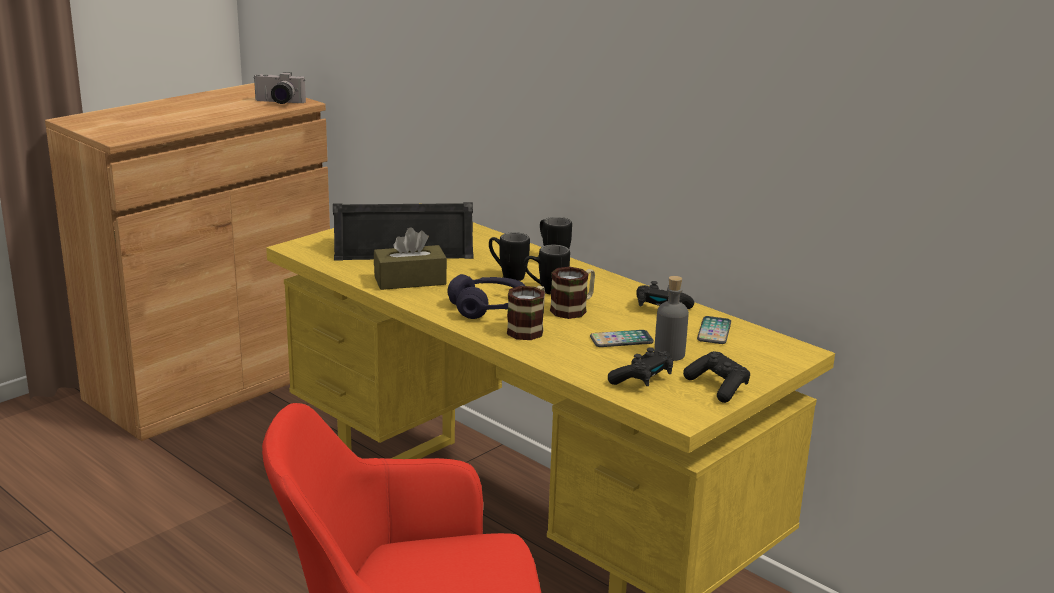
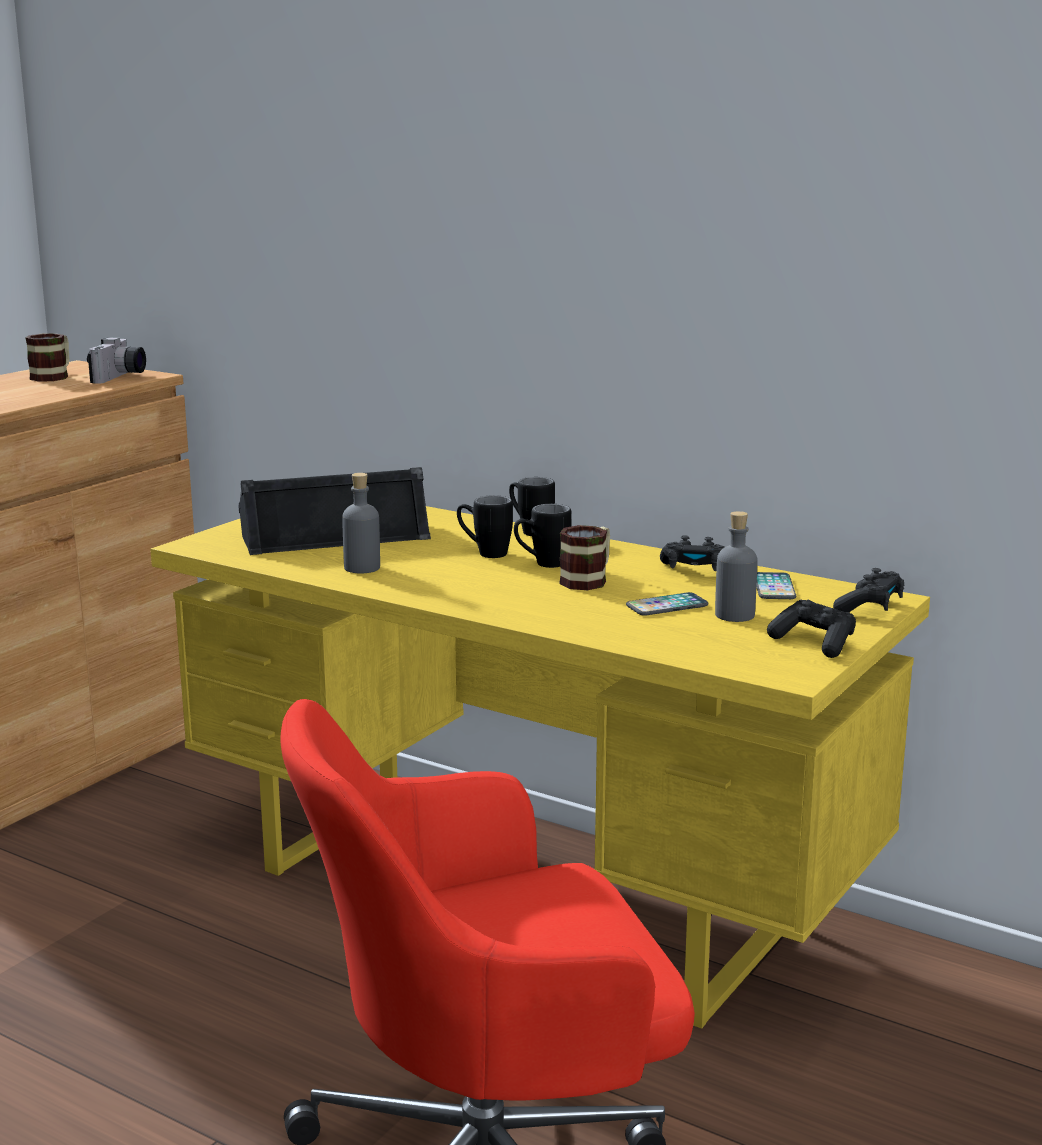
camera: 10 degrees left, 5 degrees down
(278, 102) = (120, 377): camera -> camera turned 75 degrees counterclockwise
(410, 280) = (362, 568): brown tissue box -> grey bottle
(488, 308) = (480, 587): purple headphones -> none
(529, 329) = (544, 605): mug -> mug (54, 376)
(642, 380) = (718, 644): black game controller -> black game controller (869, 608)

